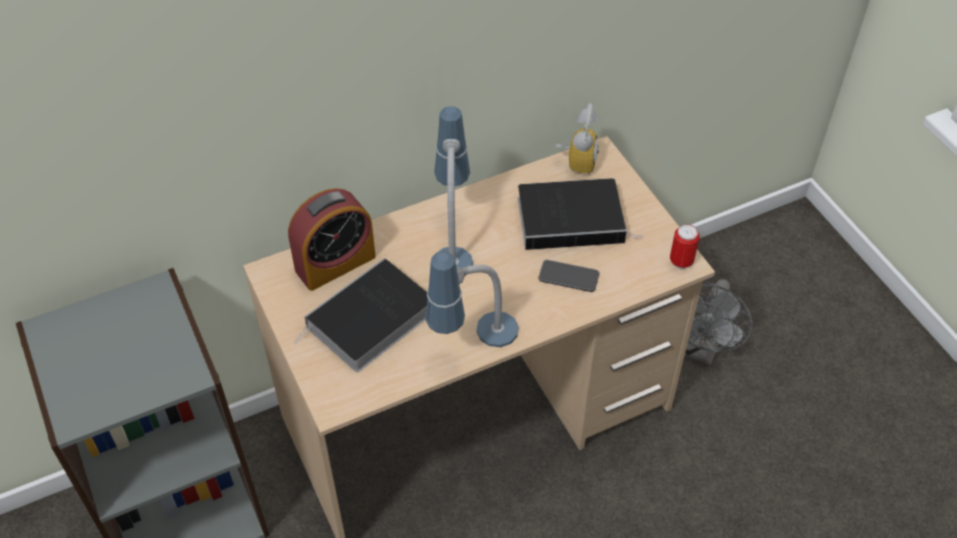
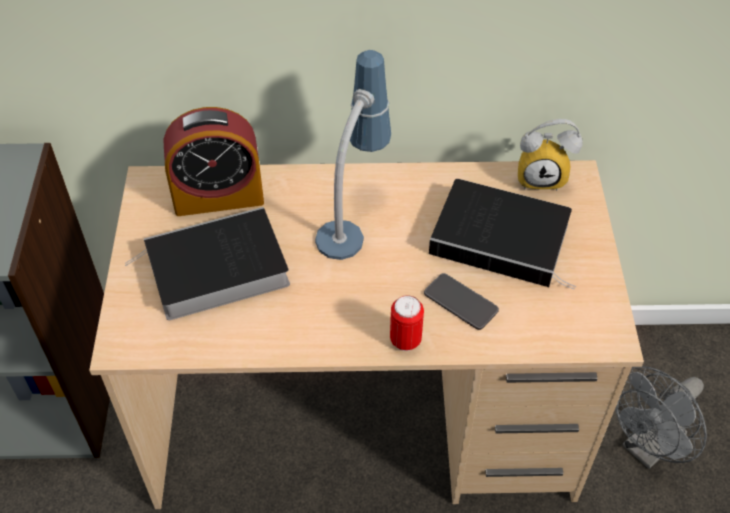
camera: 25 degrees right, 0 degrees up
(473, 345) = (308, 338): table lamp -> none
(575, 161) = (542, 177): alarm clock -> alarm clock turned 60 degrees clockwise
(681, 261) = (607, 333): can -> can (405, 340)

